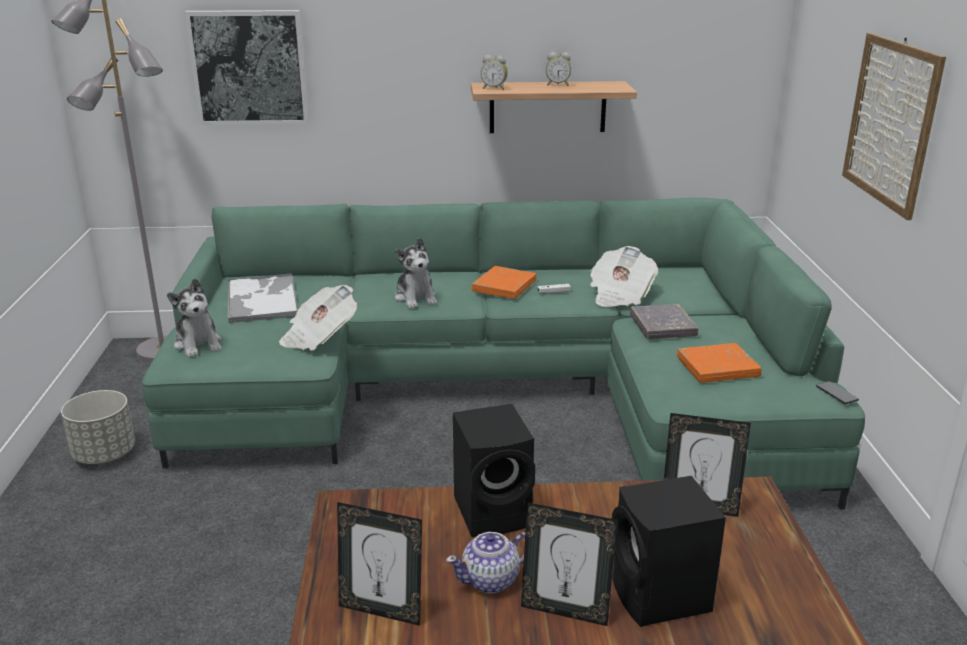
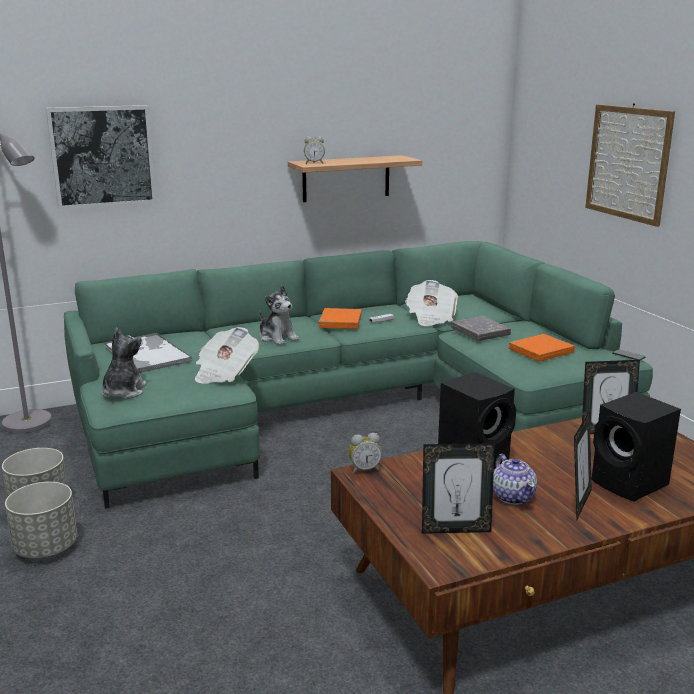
camera: 20 degrees left, 5 degrees down
(78, 502) = (46, 548): none -> grey planter
(198, 344) = (123, 392): plush toy -> plush toy turned 120 degrees counterclockwise
(491, 580) = (513, 496): teapot -> teapot turned 60 degrees counterclockwise
(558, 85) = (358, 159): alarm clock -> alarm clock (364, 470)
(565, 611) = (578, 503): picture frame -> picture frame turned 60 degrees counterclockwise

